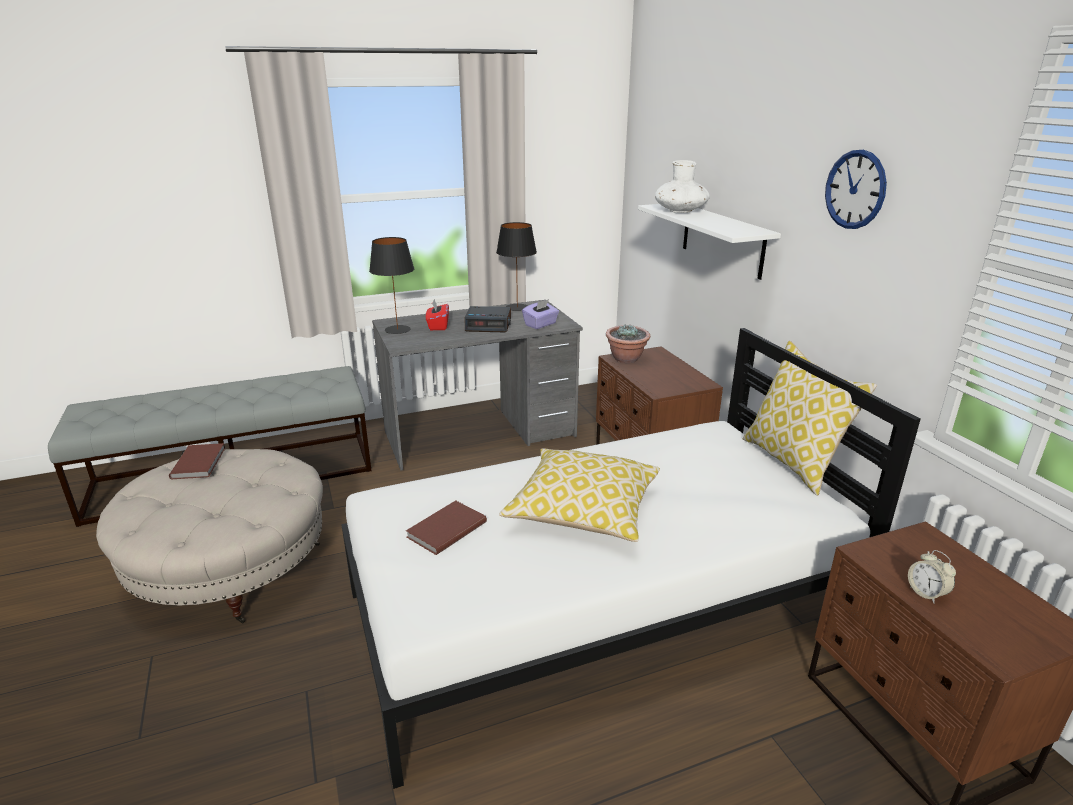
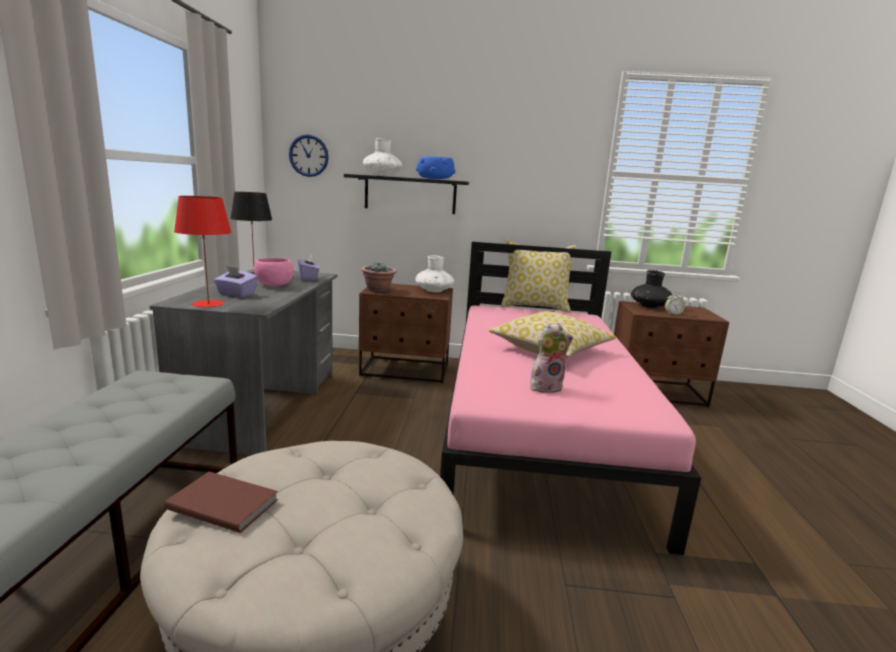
camera: 65 degrees left, 10 degrees down
(398, 329) = (208, 303): black table lamp -> red table lamp
(438, 326) = (236, 294): red tissue box -> purple tissue box
(445, 529) = (546, 387): brown book -> plush toy
(489, 325) = (274, 285): alarm clock -> pink bowl
(598, 609) = (538, 430): white bed -> pink bed
(683, 382) = (434, 291): none -> white vase
(722, 239) = (410, 194): white shelf -> black shelf
(725, 225) = (435, 179): none -> blue bowl
(855, 189) = (524, 149): wall clock -> wall clock (308, 155)
(947, 560) = (650, 306): none -> black vase

